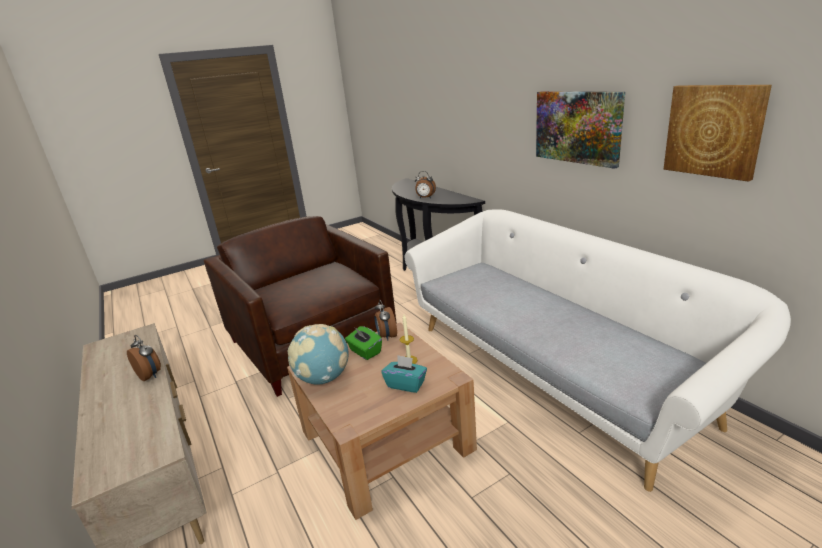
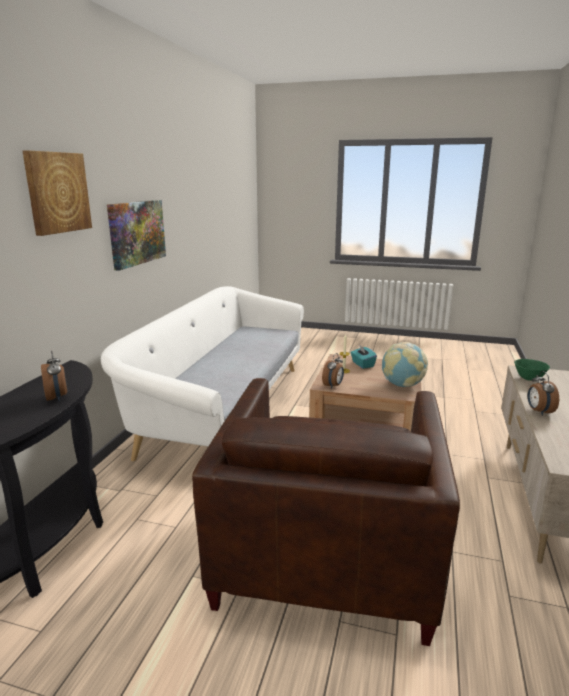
camera: 135 degrees left, 5 degrees down
(153, 433) = (529, 378): none -> green bowl
(365, 352) = (360, 385): green tissue box -> none
(714, 131) = (188, 218): picture -> picture (57, 192)

